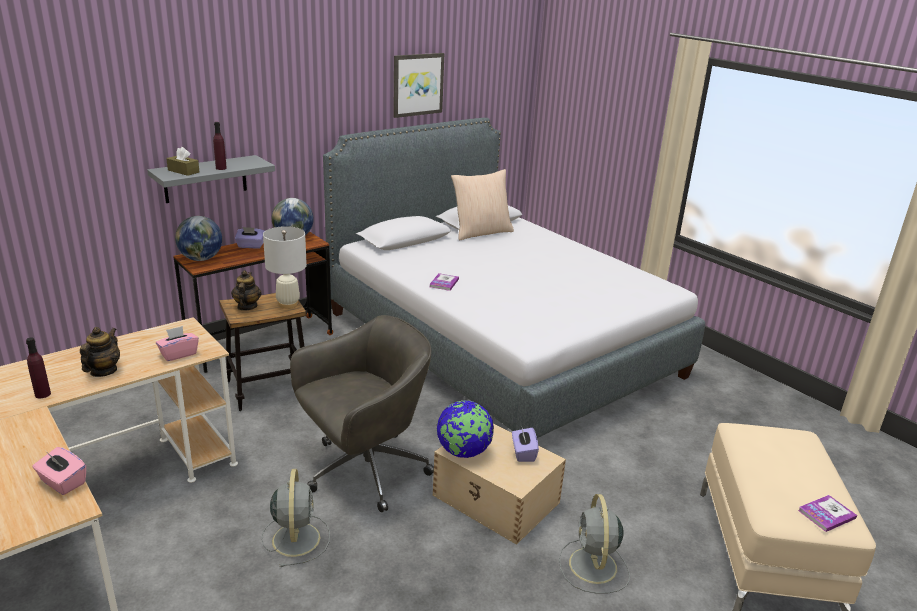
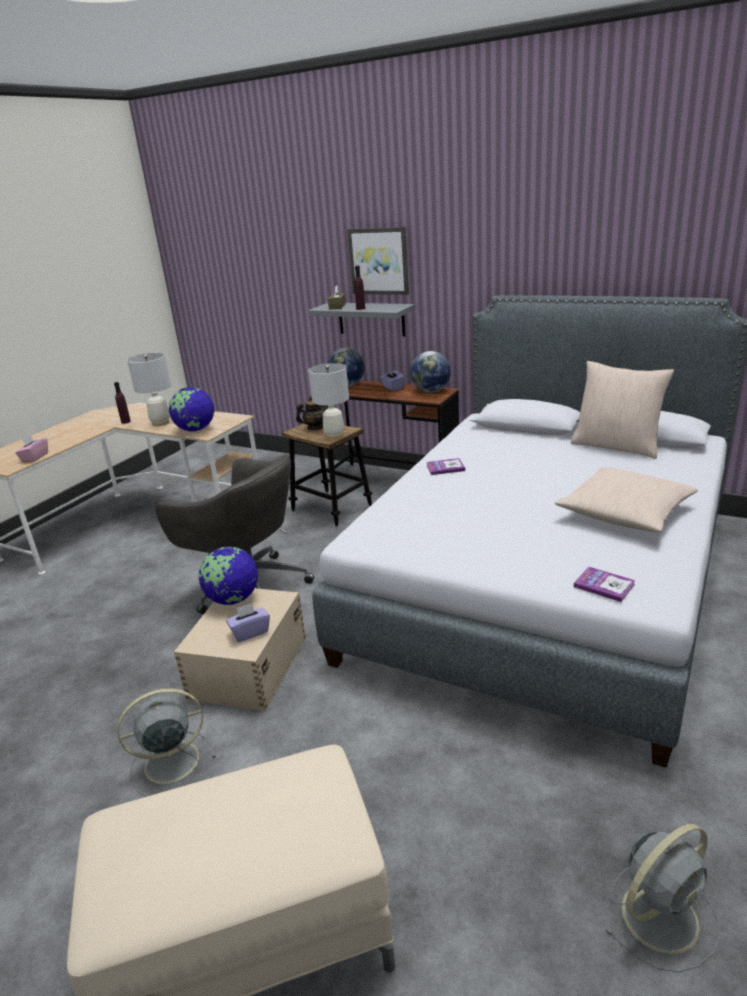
camera: 70 degrees right, 0 degrees up
(103, 371) = (160, 423): teapot -> white table lamp
(178, 354) = (195, 430): pink tissue box -> globe
(296, 537) = (154, 589): grey fan -> grey fan (662, 914)
(417, 84) = (614, 244): picture -> picture (379, 261)
(574, 262) = (625, 513): none -> beige pillow
(826, 514) = (122, 887): book -> book (604, 585)

